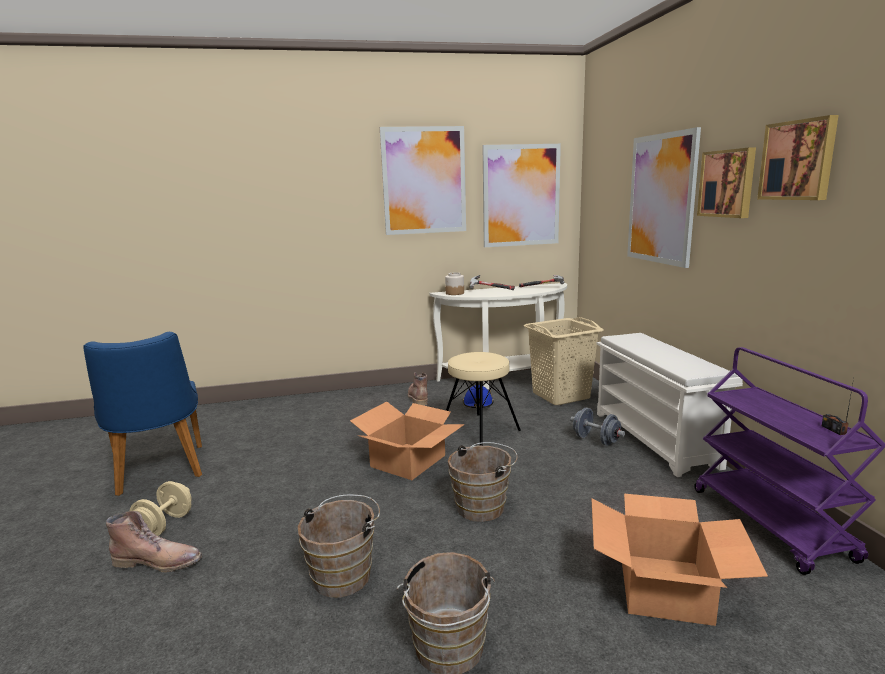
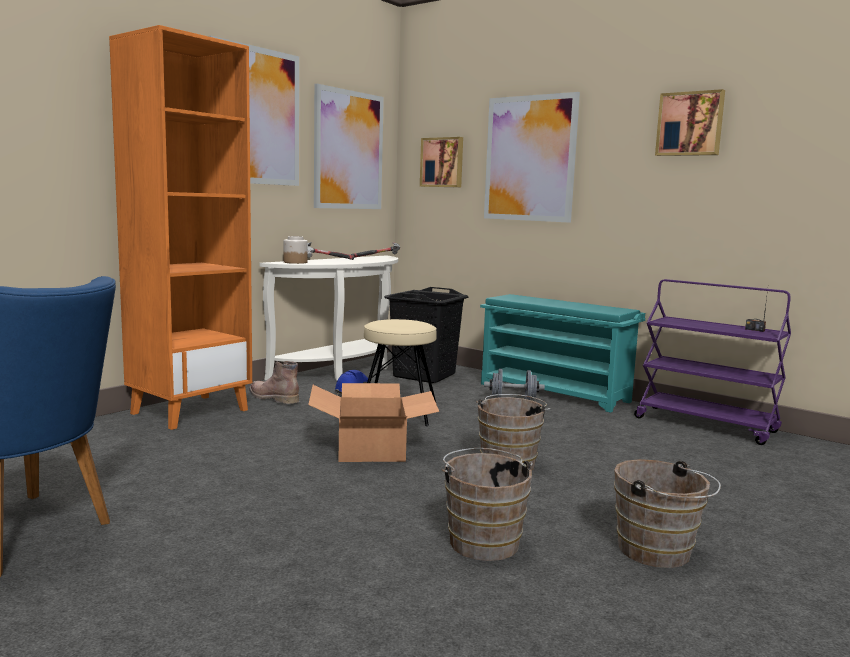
camera: 40 degrees left, 5 degrees down
(159, 561) = (239, 606): brown boot -> none
(164, 526) = (167, 578): beige dumbbell -> none
(355, 399) = (190, 411): none -> orange bookcase
(561, 395) = (424, 375): beige laundry basket -> black laundry basket
(656, 439) = (555, 392): white shoe rack -> turquoise shoe rack
(665, 587) = (712, 473): cardboard box -> none
(727, 183) = (615, 143): picture -> picture (442, 162)

